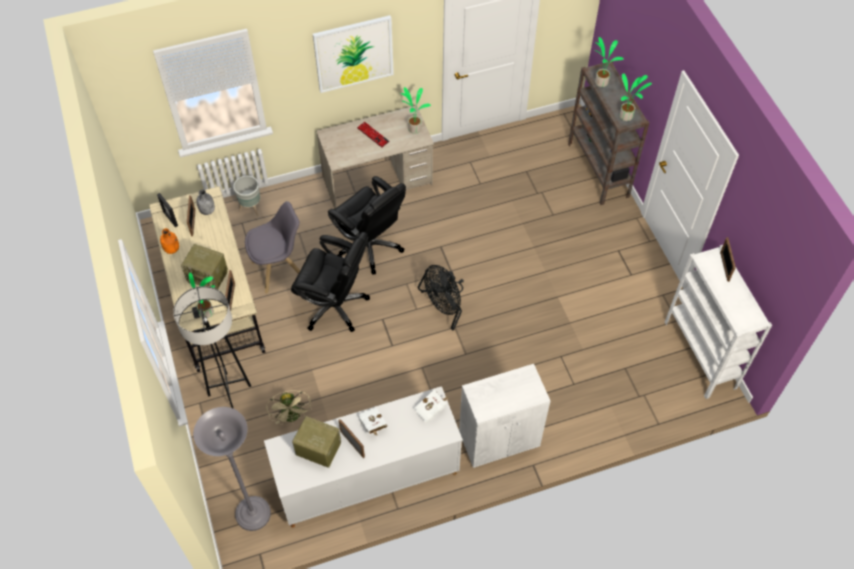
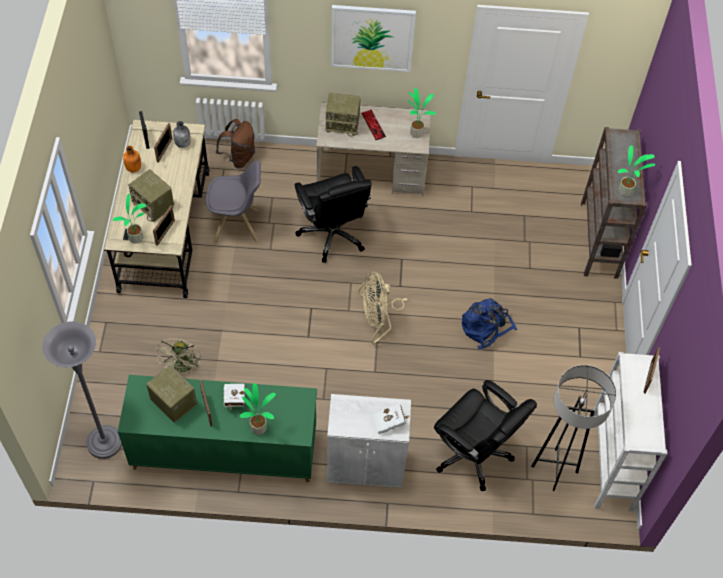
camera: 20 degrees right, 0 degrees up
(229, 390) = (137, 321): grey floor lamp -> grey floor lamp (554, 469)
(251, 208) = (239, 158): grey planter -> brown backpack
(334, 305) = (271, 278): black office chair -> black office chair (473, 453)
(345, 142) = (343, 123): none -> radio
(367, 476) = (225, 450): white dresser -> green dresser
(432, 409) = (296, 406): white book -> white book (390, 422)
(445, 303) = (378, 315): black fan -> beige fan
(541, 279) = (486, 327): none -> blue backpack
(601, 82) = (617, 148): potted plant -> potted plant (258, 427)

